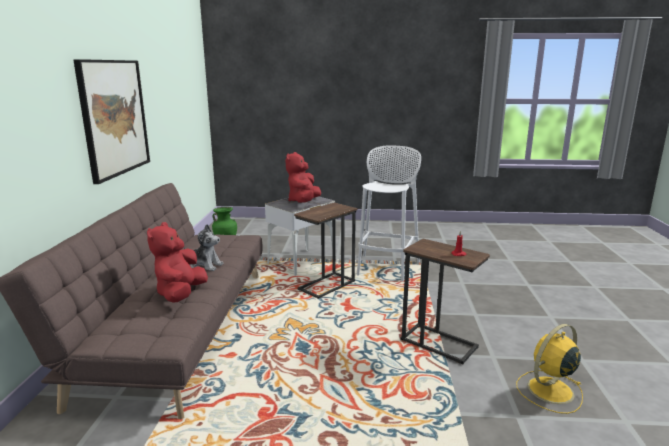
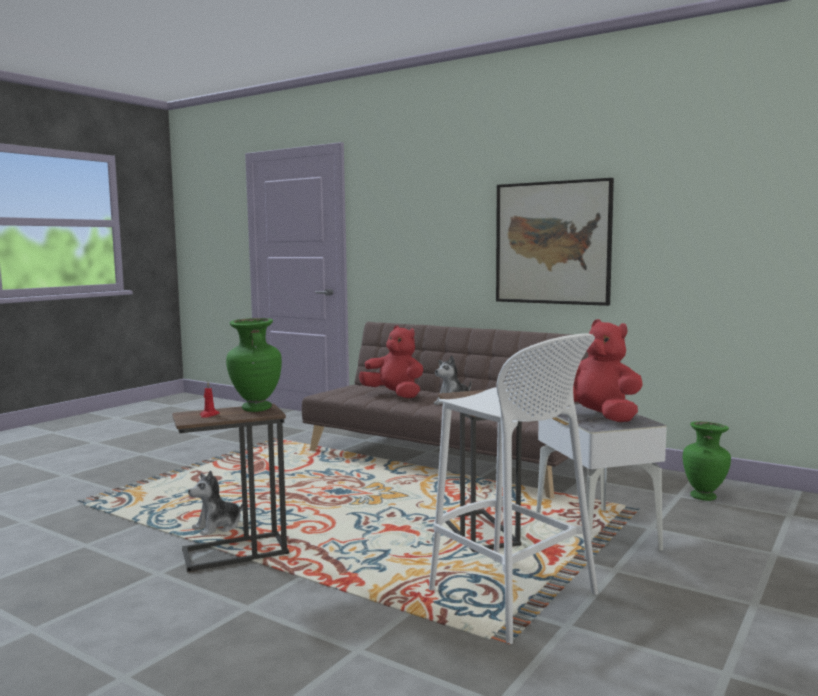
camera: 120 degrees right, 10 degrees down
(418, 370) = (217, 527): none -> plush toy
(424, 248) = (255, 409): none -> green vase
(549, 391) = (65, 575): yellow fan -> none

